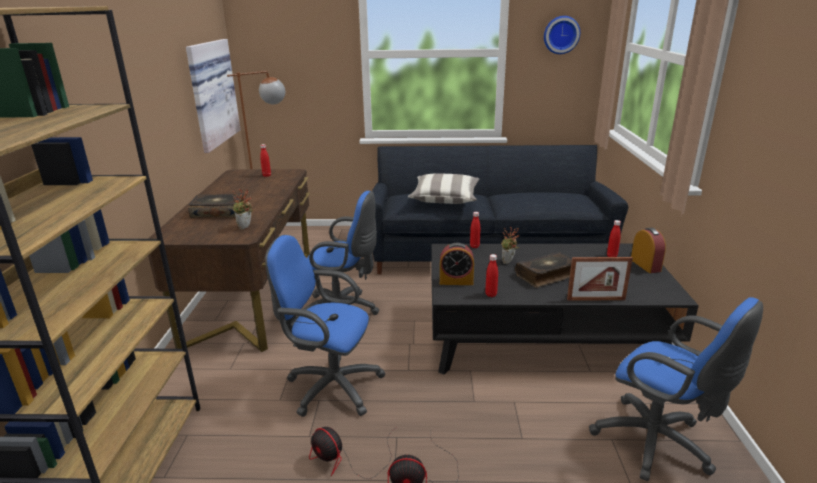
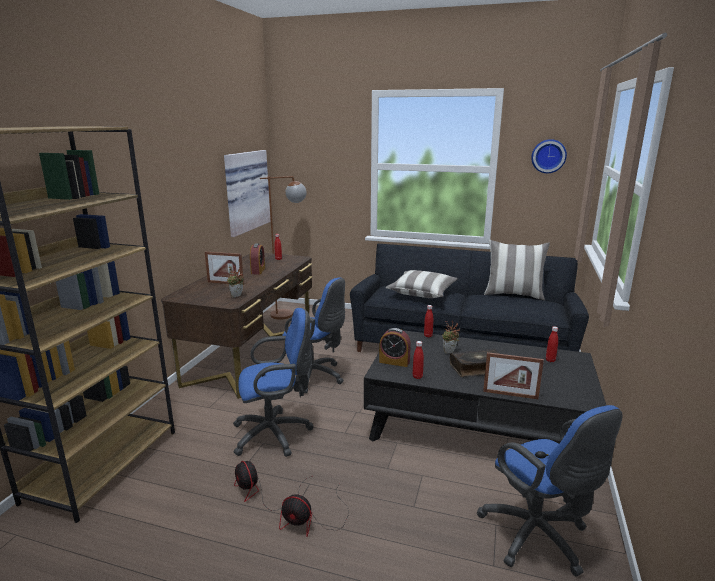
camera: 15 degrees right, 5 degrees down
(219, 212) = (225, 283): book -> picture frame
(329, 386) = (276, 434): blue office chair -> blue office chair turned 135 degrees clockwise
(539, 190) = (513, 294): none -> pillow
(645, 265) = (578, 372): alarm clock -> alarm clock (258, 271)

